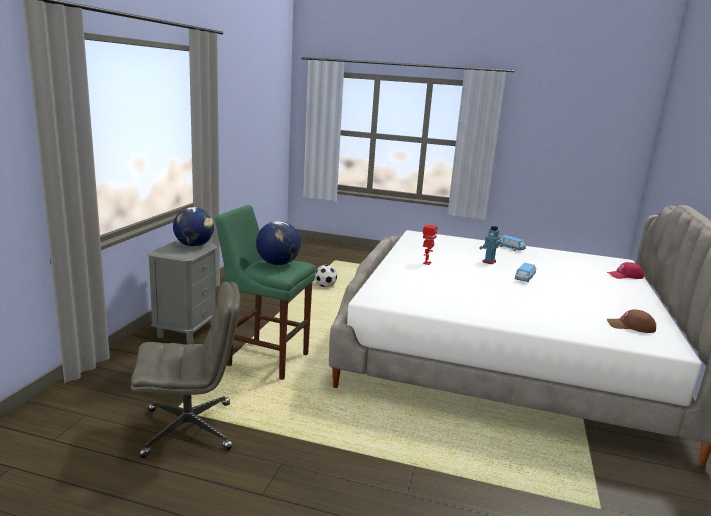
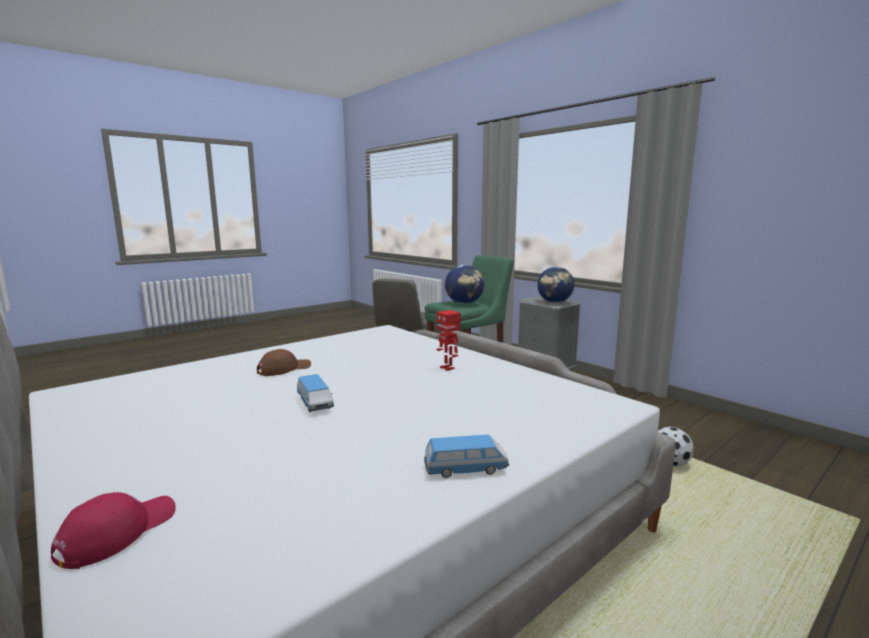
camera: 125 degrees right, 5 degrees down
(488, 261) = (409, 407): toy robot -> none
(631, 326) = (118, 397): brown cap -> brown cap (284, 369)

